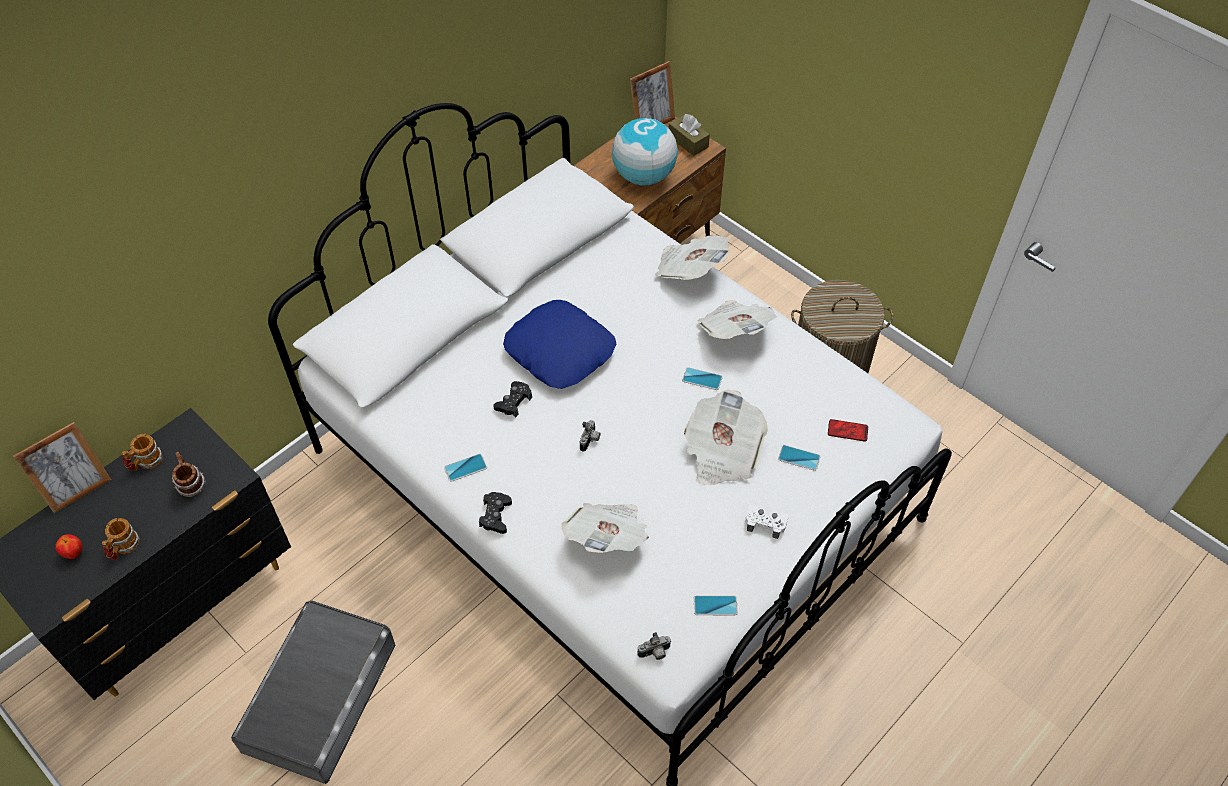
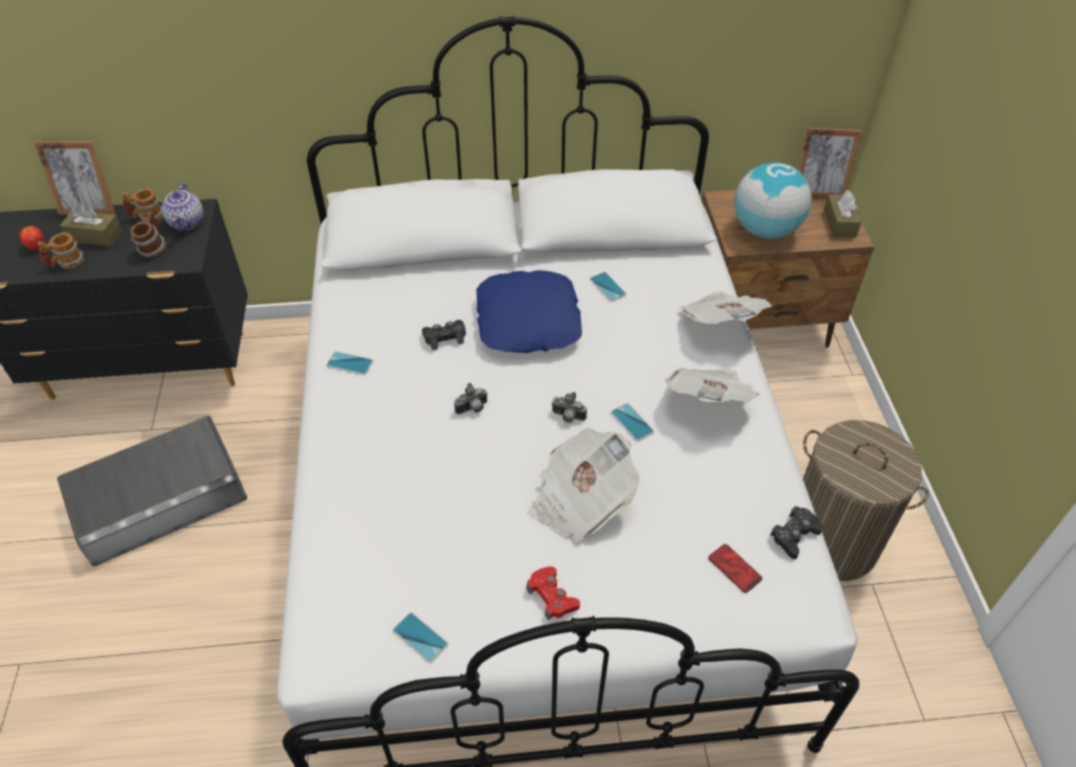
camera: 40 degrees right, 5 degrees down
(118, 508) = (95, 236): none -> brown tissue box
(192, 444) = (188, 223): none -> teapot
(495, 515) = (328, 417): black game controller -> black game controller (794, 535)
(608, 537) = (396, 501): newspaper -> none
(655, 653) = (319, 637): camera -> camera (568, 417)
(765, 523) = (552, 597): white game controller -> red game controller
(799, 458) = (653, 559): phone -> phone (607, 287)

